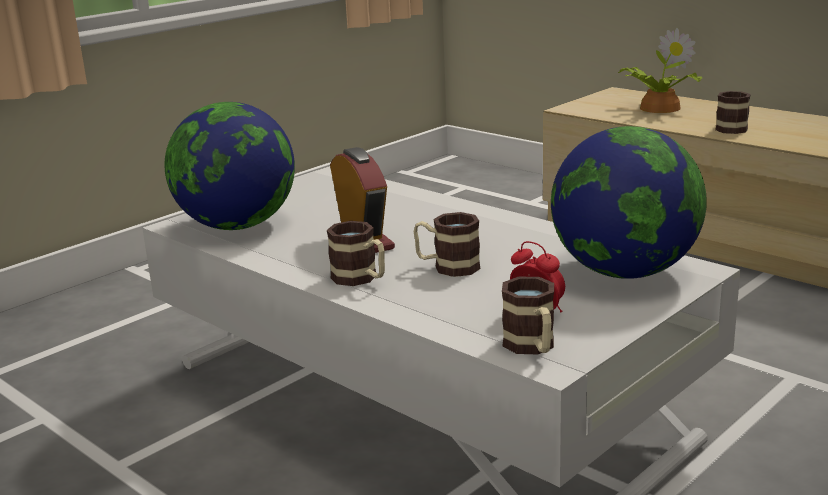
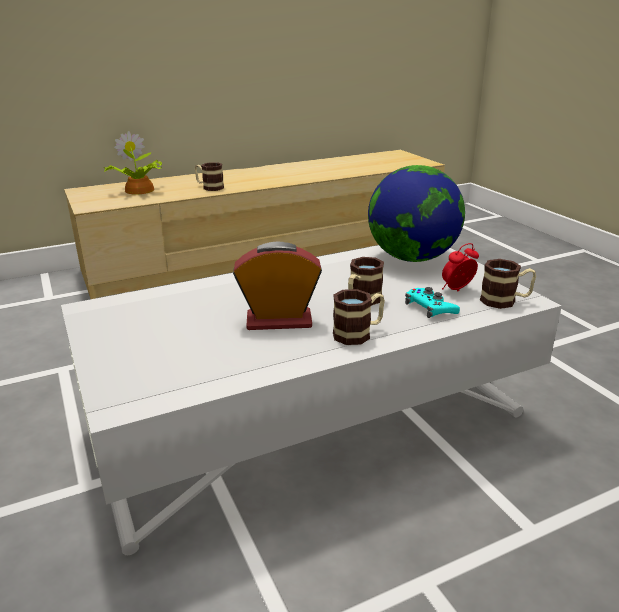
camera: 70 degrees left, 5 degrees up
(237, 226) = (168, 371): globe -> none
(461, 304) = (430, 308): none -> turquoise game controller

